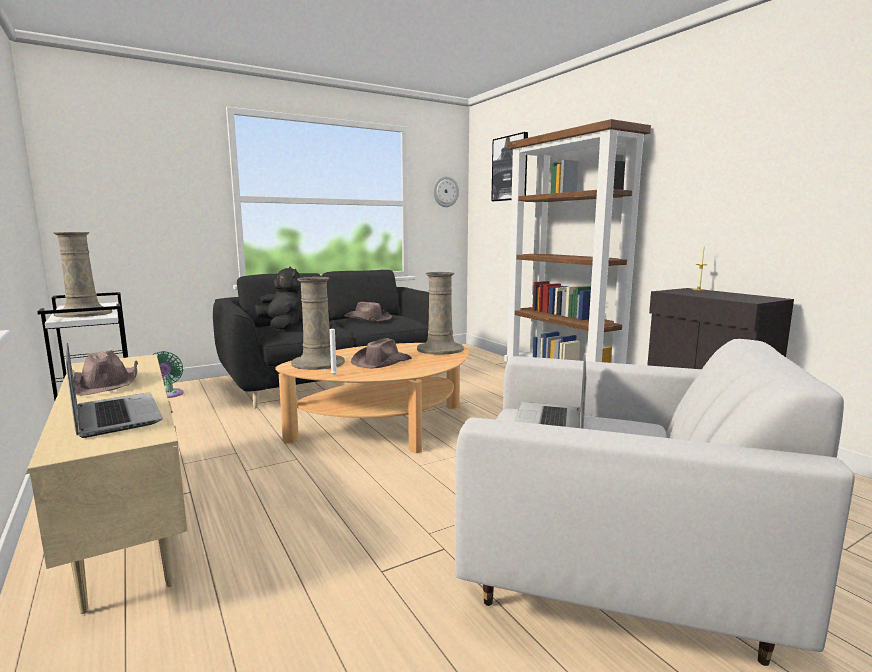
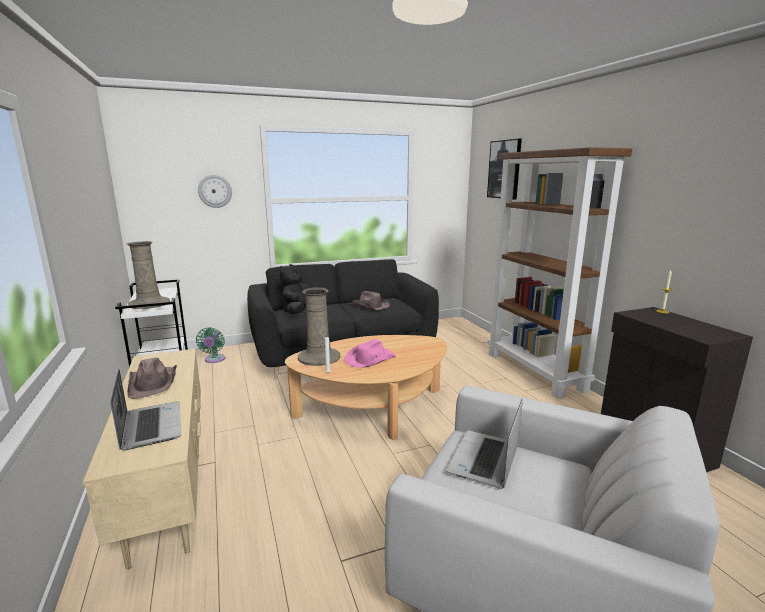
camera: 10 degrees right, 5 degrees up
(281, 327) = (298, 312): black plush toy -> black plush toy turned 135 degrees counterclockwise
(381, 362) = (369, 359): brown hat -> pink hat
(440, 349) = (423, 345): beige vase -> none
(445, 191) = (447, 185): wall clock -> wall clock (215, 191)

